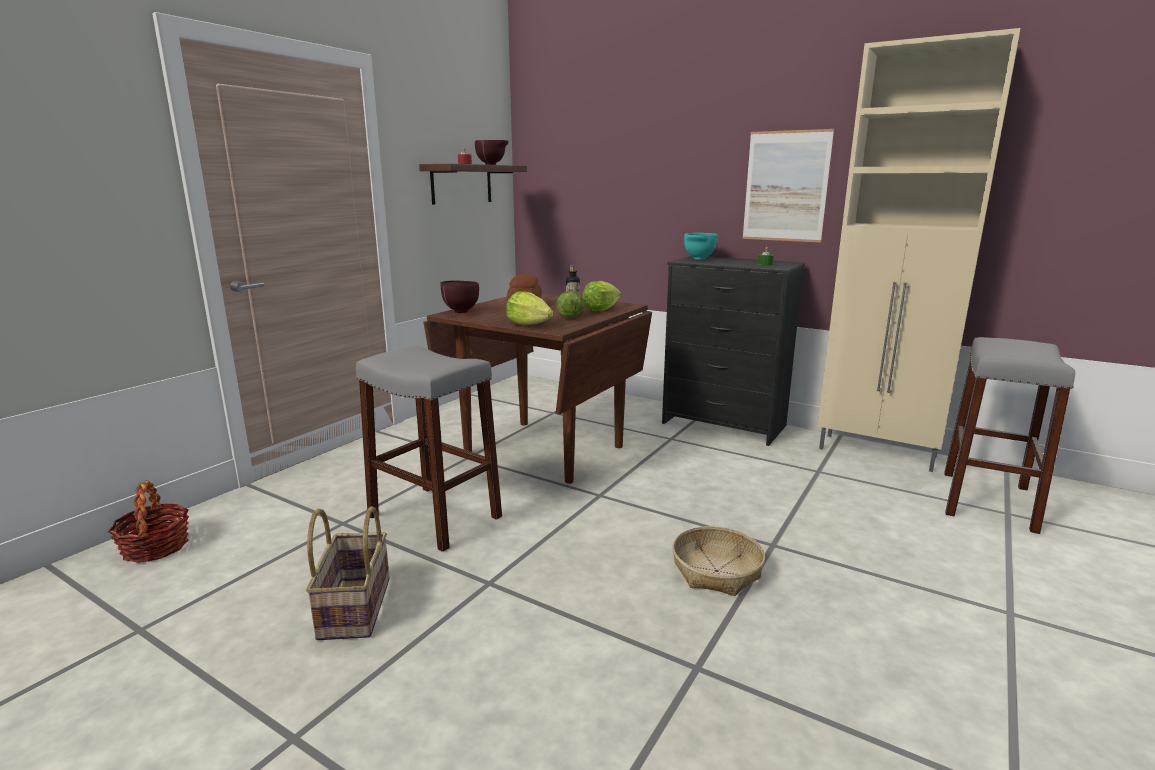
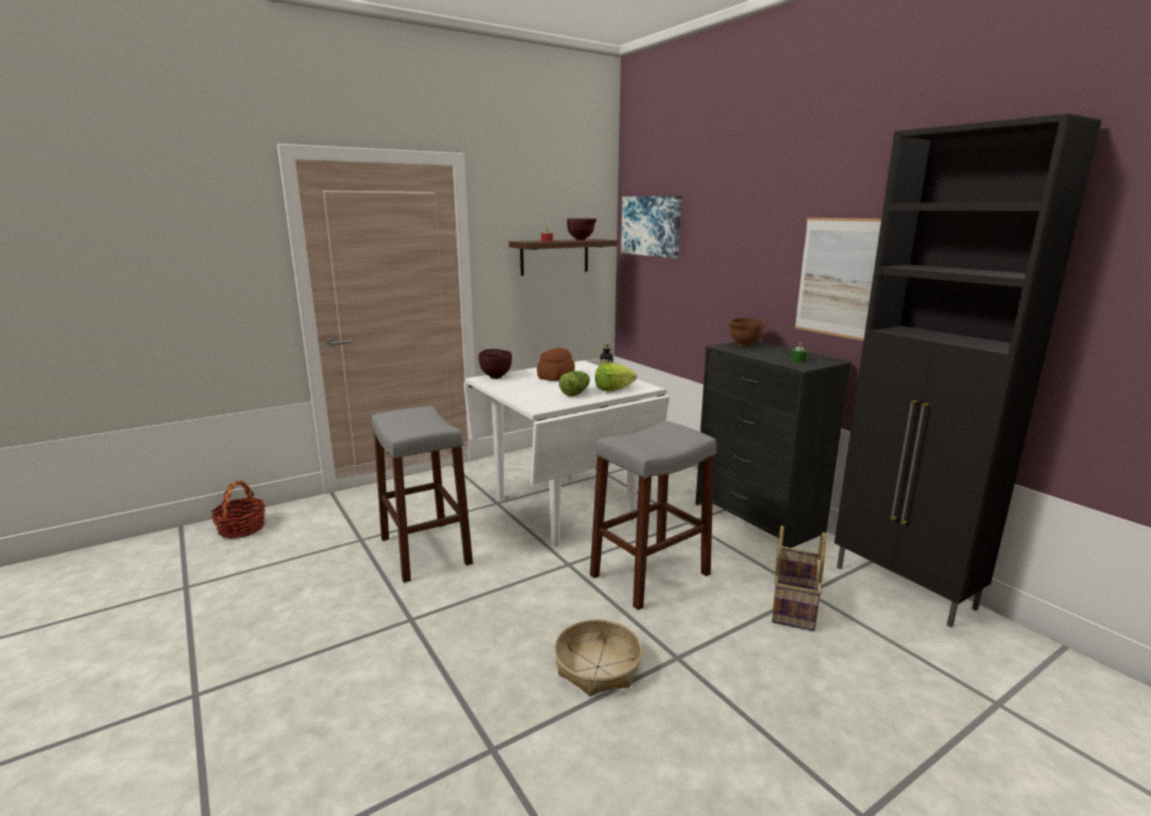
camera: 25 degrees right, 0 degrees up
(353, 607) = (309, 610): basket -> basket (792, 605)
(529, 324) = (525, 399): lettuce -> none
(543, 450) = (562, 509): brown dining table -> white dining table
(561, 150) = (651, 226): none -> picture
(698, 259) = (743, 345): turquoise bowl -> brown bowl
(878, 453) = (904, 588): beige cabinet -> black cabinet
(987, 501) = (986, 681): grey stool -> grey stool (650, 575)

